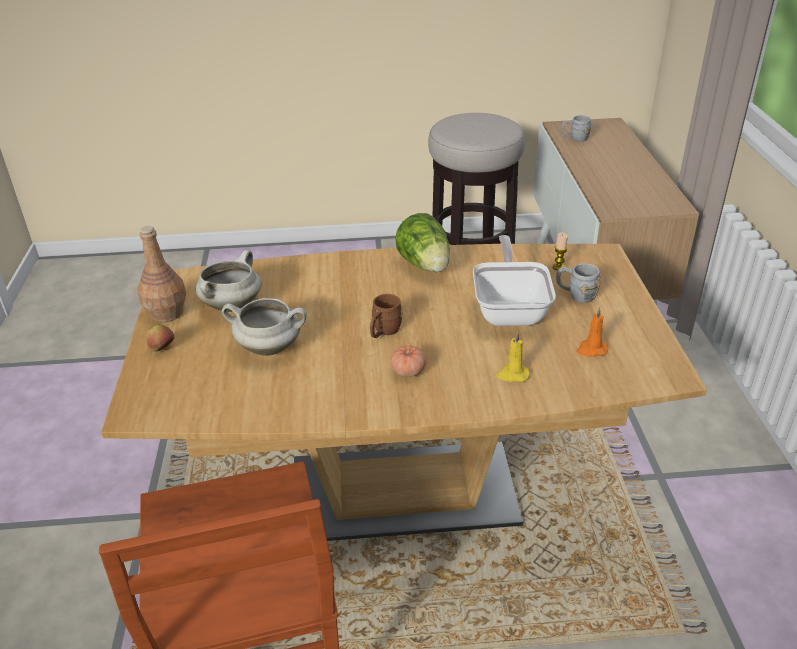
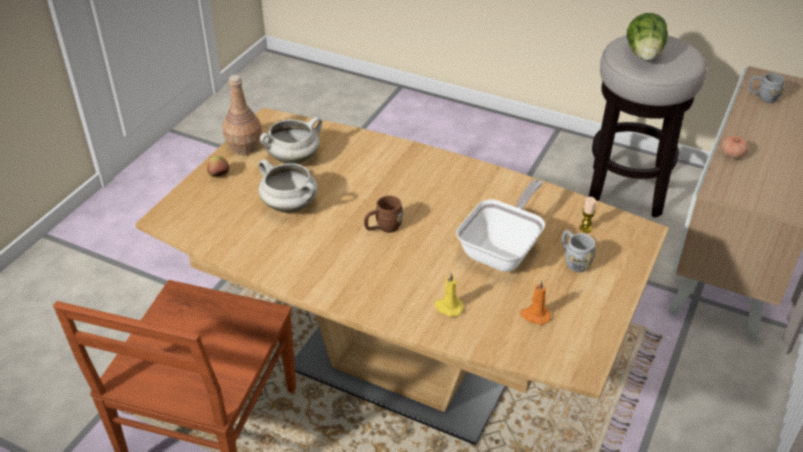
camera: 30 degrees right, 5 degrees up
(408, 371) = (372, 268): tomato -> tomato (732, 154)
(425, 265) = (471, 182): lettuce -> lettuce (644, 55)

